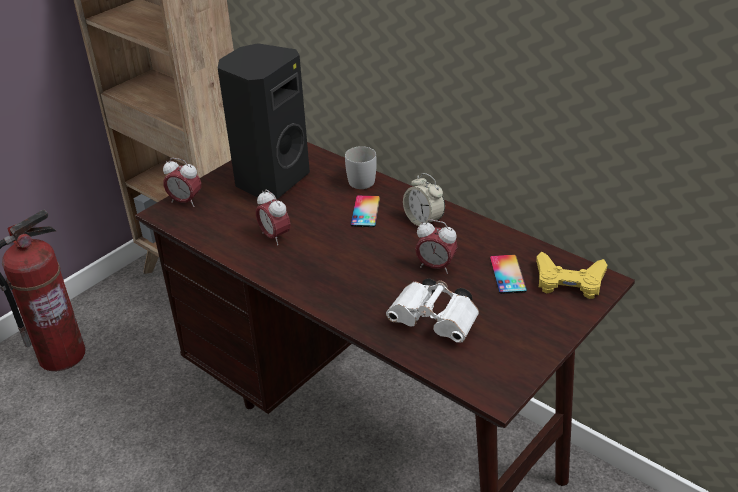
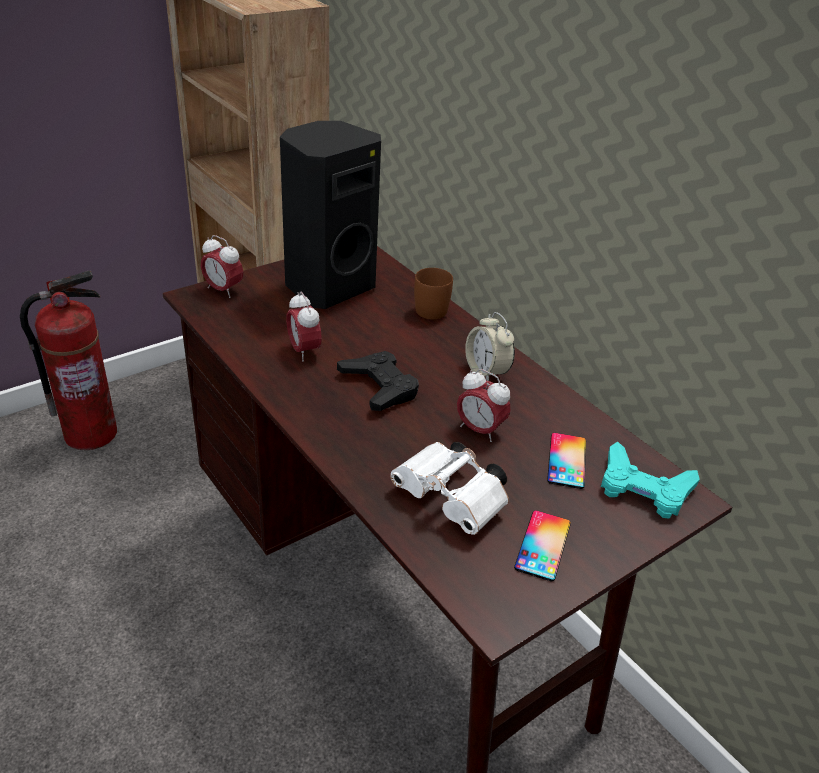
camera: 10 degrees right, 0 degrees up
(346, 251) = (379, 386): none -> black game controller
(360, 179) = (431, 307): white mug -> brown mug
(365, 211) = (421, 345): phone -> phone (543, 545)
(569, 281) = (643, 488): yellow game controller -> turquoise game controller

